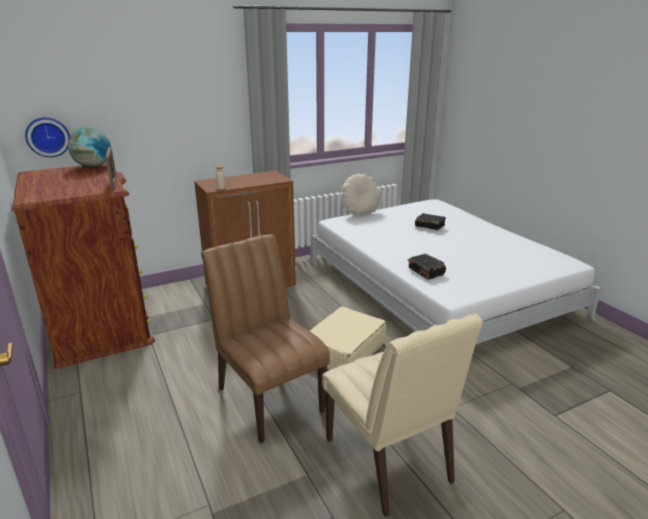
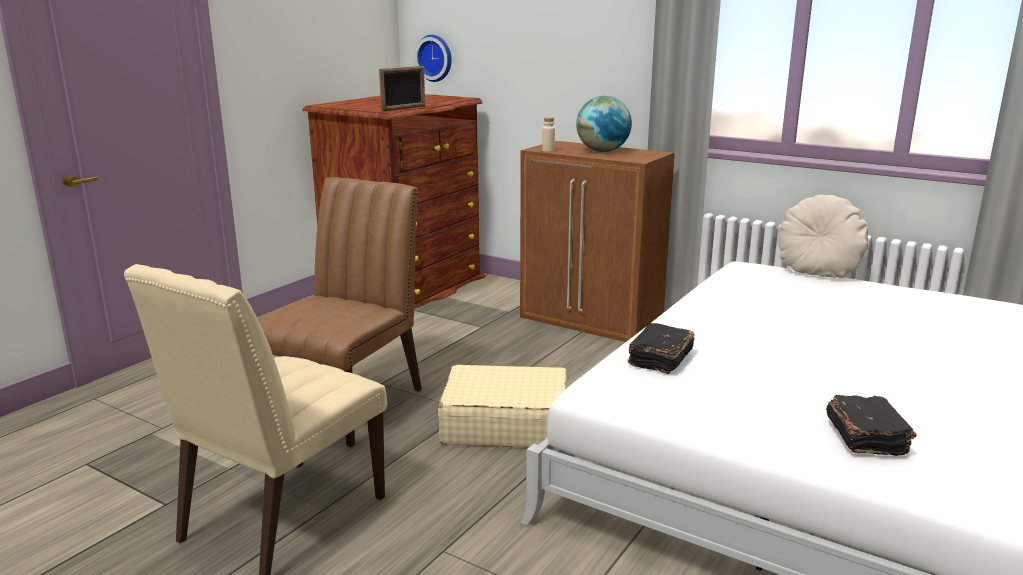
camera: 60 degrees right, 5 degrees down
(93, 166) = (455, 97): globe -> globe (603, 151)
(429, 226) = (871, 327): black book -> black book (866, 438)

